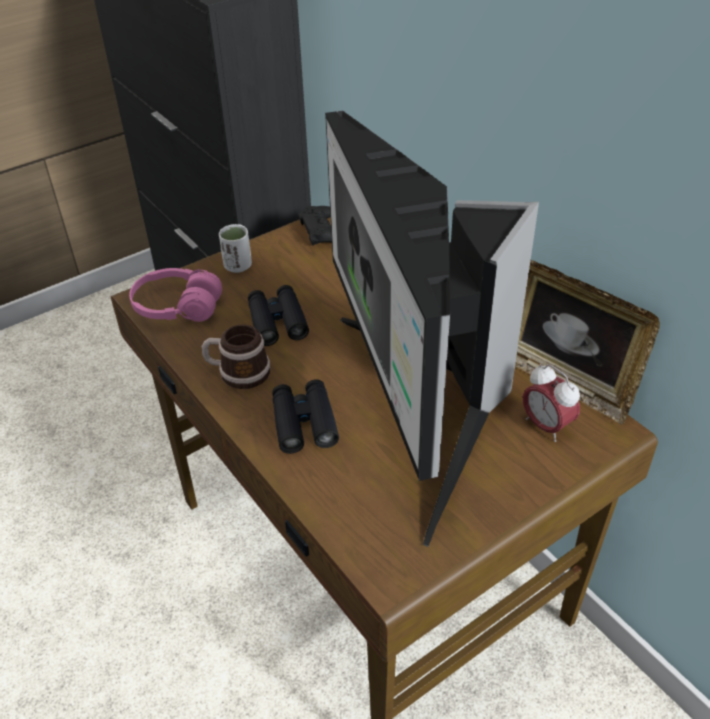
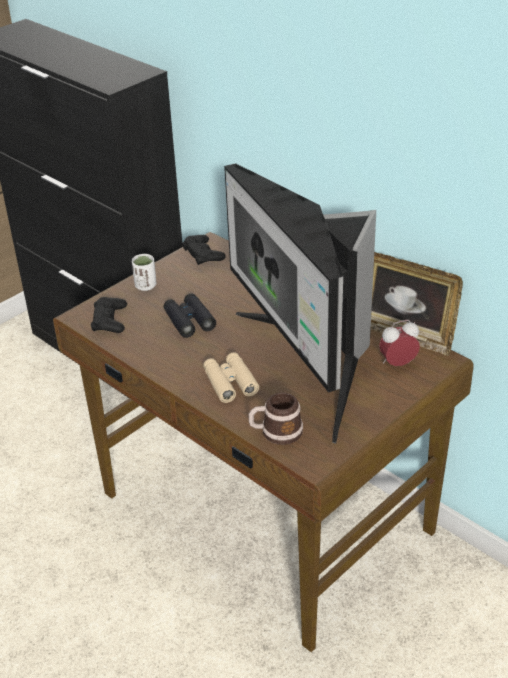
camera: 10 degrees left, 5 degrees down
(177, 307) = (109, 320): pink headphones -> black game controller
(238, 372) = (171, 357): mug -> mug (276, 432)
(304, 422) = (230, 383): black binoculars -> beige binoculars
(546, 426) = (398, 364): alarm clock -> alarm clock turned 120 degrees clockwise

